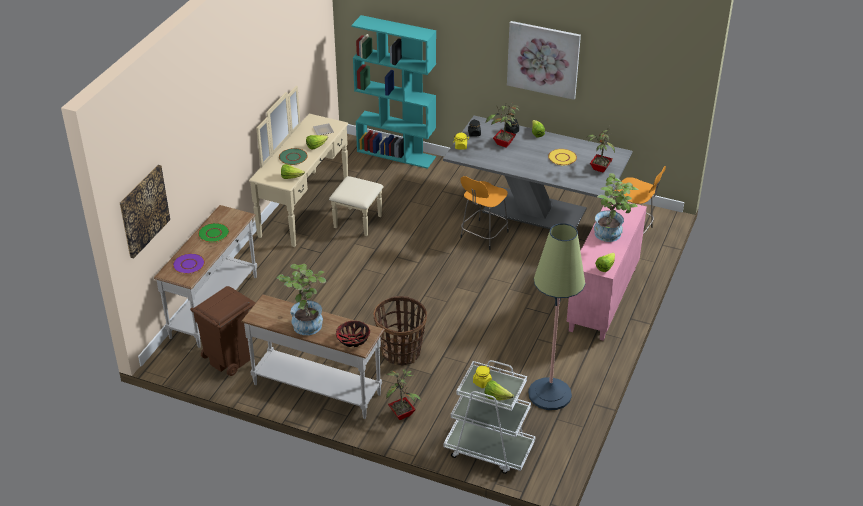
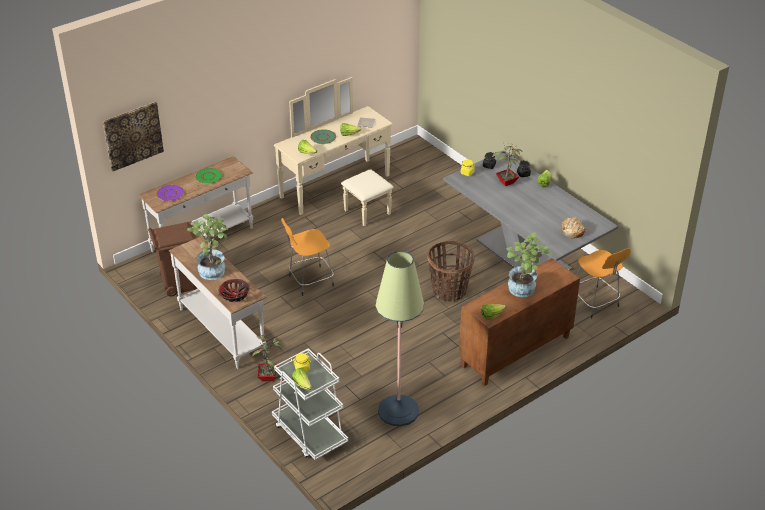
camera: 30 degrees right, 0 degrees up
(396, 154) = (447, 167): turquoise bookcase -> none
(401, 352) = (309, 329): basket -> basket (449, 290)
(483, 235) = (460, 260): orange stool -> orange stool (309, 281)
(543, 59) = (562, 114): picture -> none
(562, 158) = (547, 211): yellow plate -> none
(599, 168) = (572, 231): potted plant -> bread
(603, 300) = (515, 352): pink cabinet -> brown cabinet

